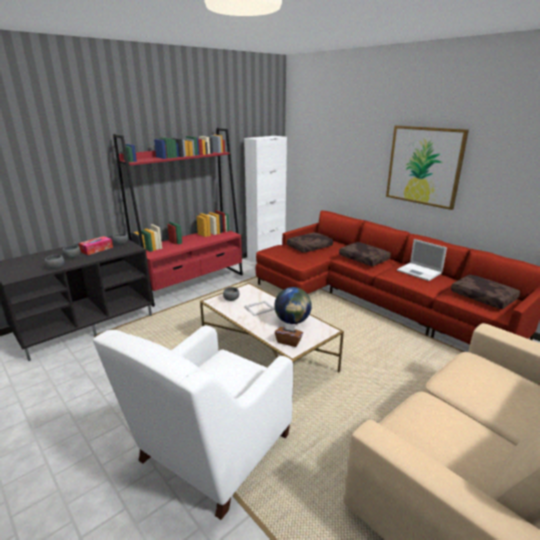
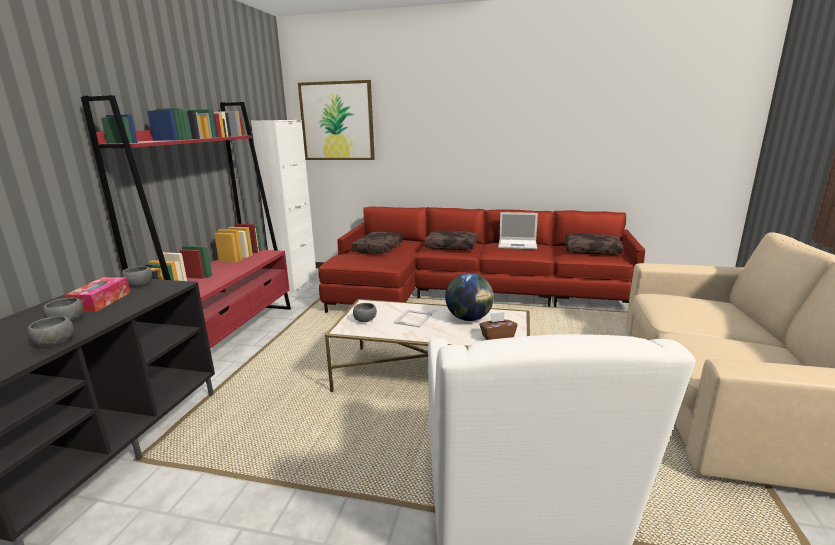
camera: 35 degrees left, 5 degrees down
(424, 166) = (487, 135): picture -> picture (337, 121)

